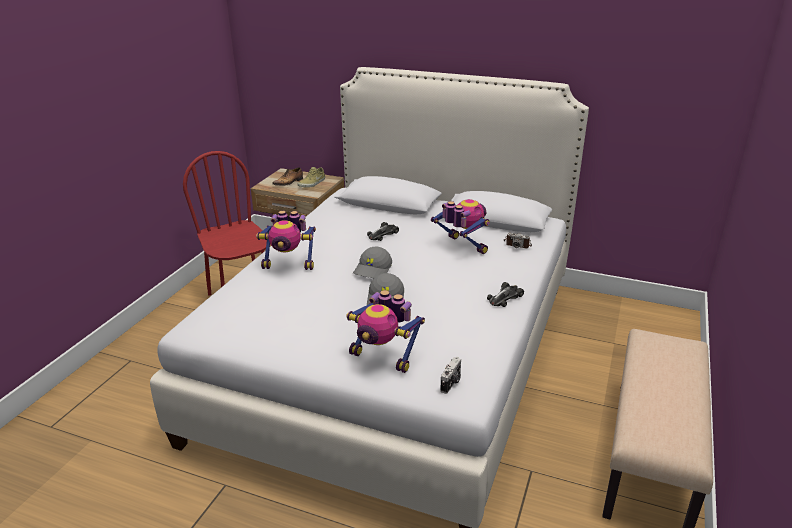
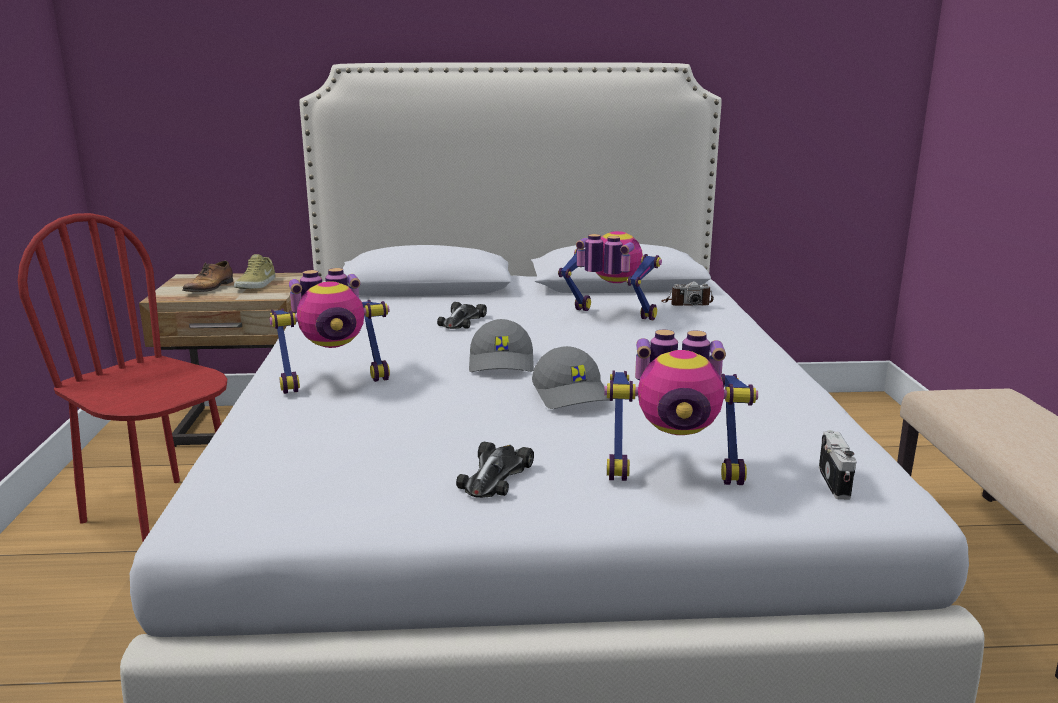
camera: 25 degrees left, 10 degrees down
(504, 297) = (755, 361): toy car -> toy car (495, 476)

